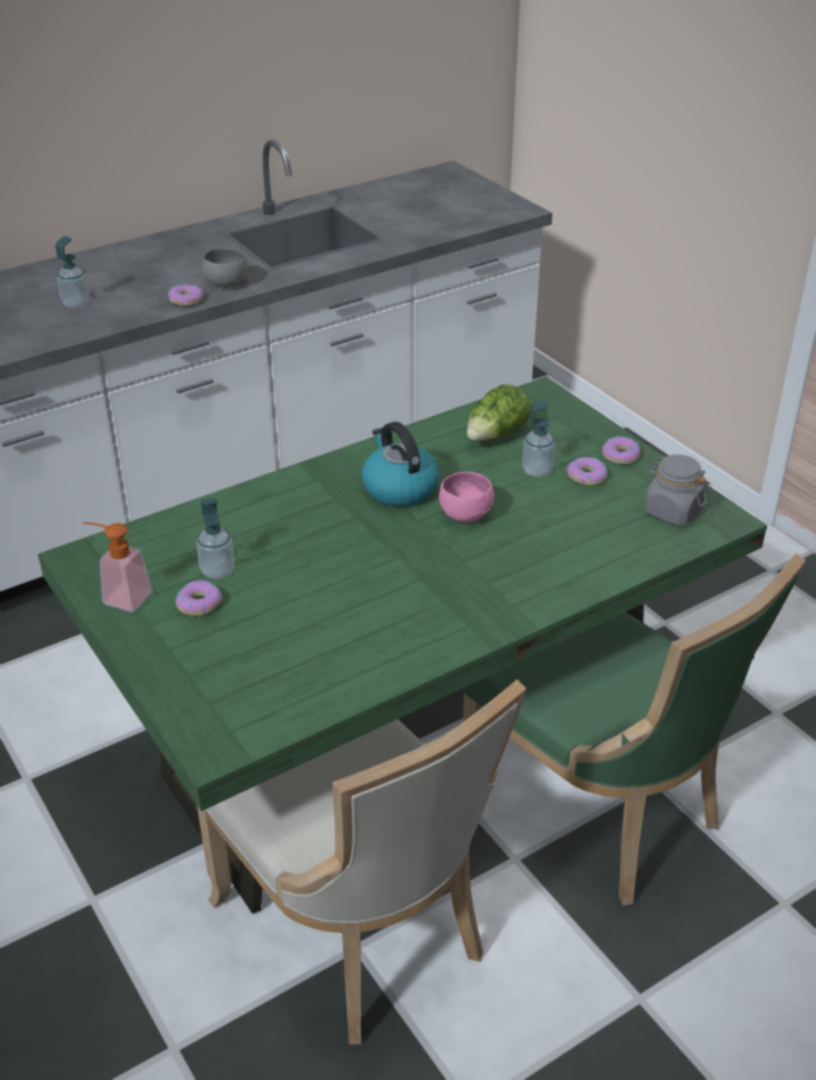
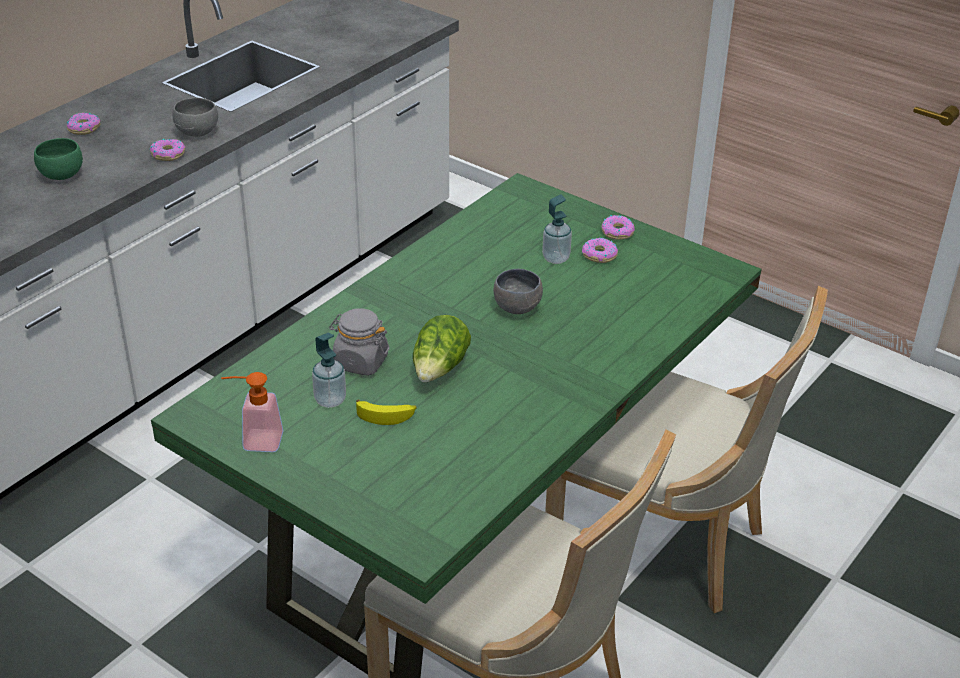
camera: 20 degrees left, 0 degrees up
(76, 304) = (60, 176): soap dispenser -> green bowl
(199, 603) = (331, 431): donut -> donut (84, 128)
(264, 599) = (386, 415): none -> banana
(399, 488) = (447, 295): kettle -> none
(464, 514) = (515, 307): pink bowl -> grey bowl
(496, 435) = (504, 233): lettuce -> lettuce (440, 368)
(602, 811) = (665, 542): green chair -> beige chair
(672, 511) = (683, 271): grey jar -> grey jar (360, 362)

